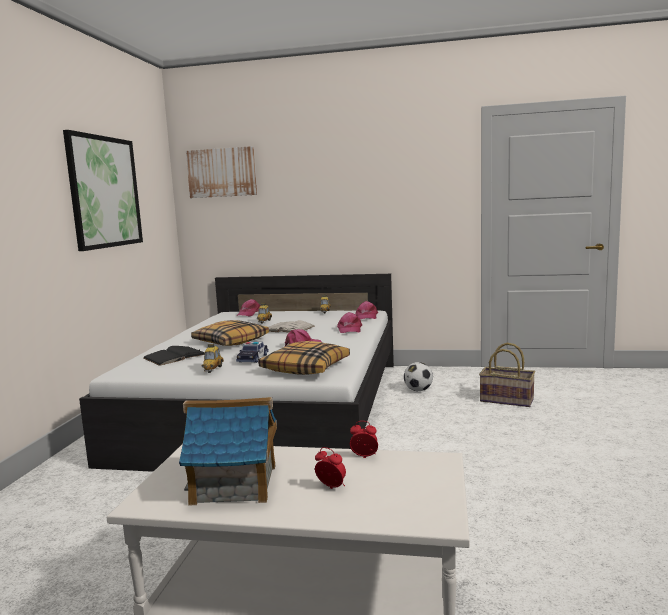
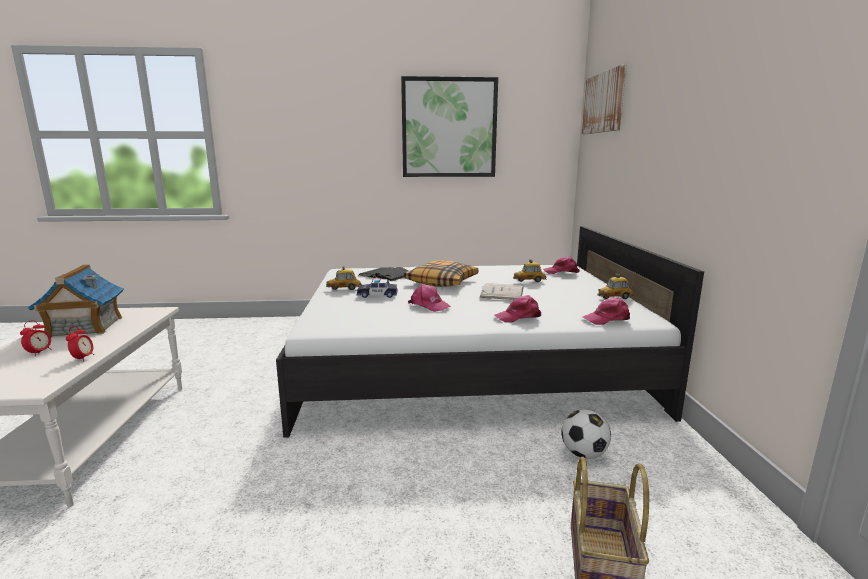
camera: 75 degrees right, 5 degrees up
(306, 368) = (342, 315): pillow -> none

